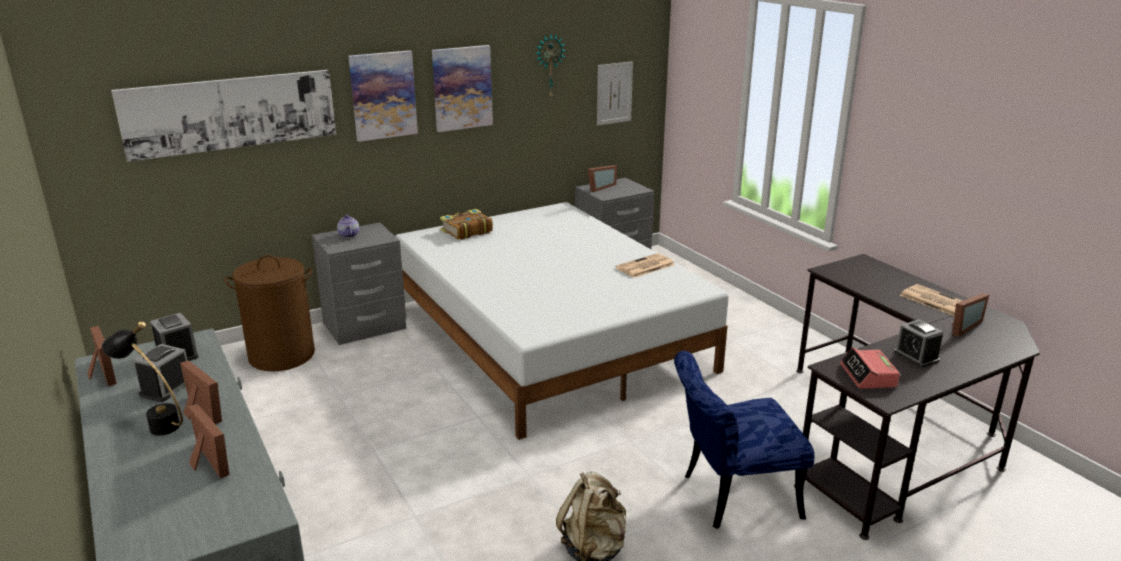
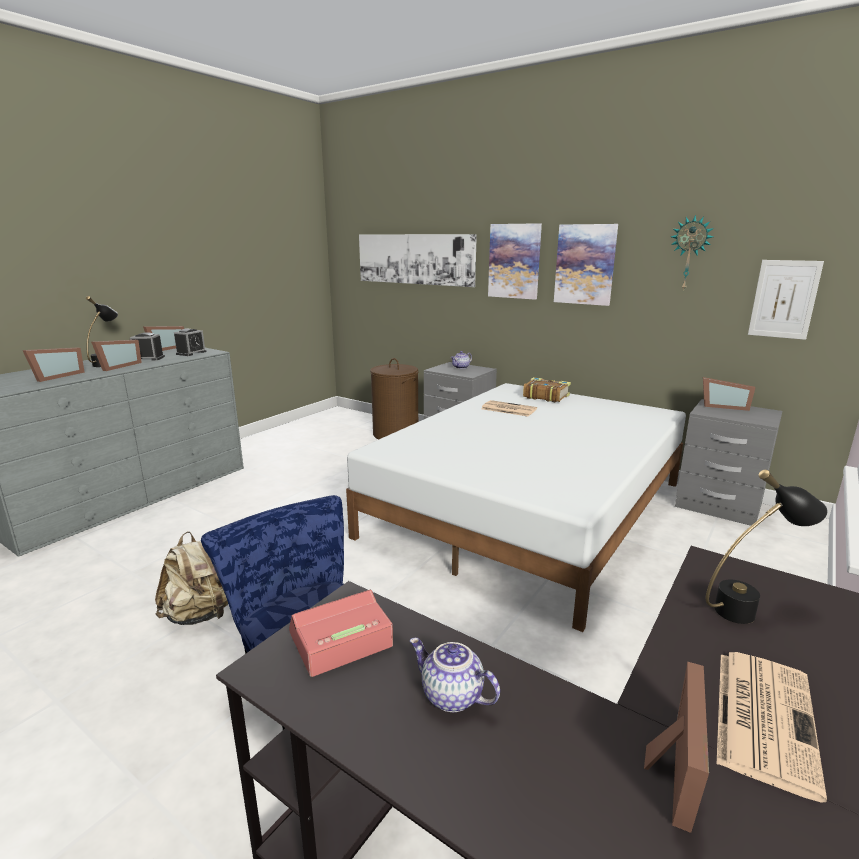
camera: 65 degrees right, 5 degrees down
(645, 267) = (586, 467): newspaper -> newspaper (508, 409)
(868, 278) = (749, 608): none -> black table lamp
(916, 356) = (450, 696): alarm clock -> teapot
(960, 327) = (667, 770): picture frame -> picture frame turned 90 degrees counterclockwise

